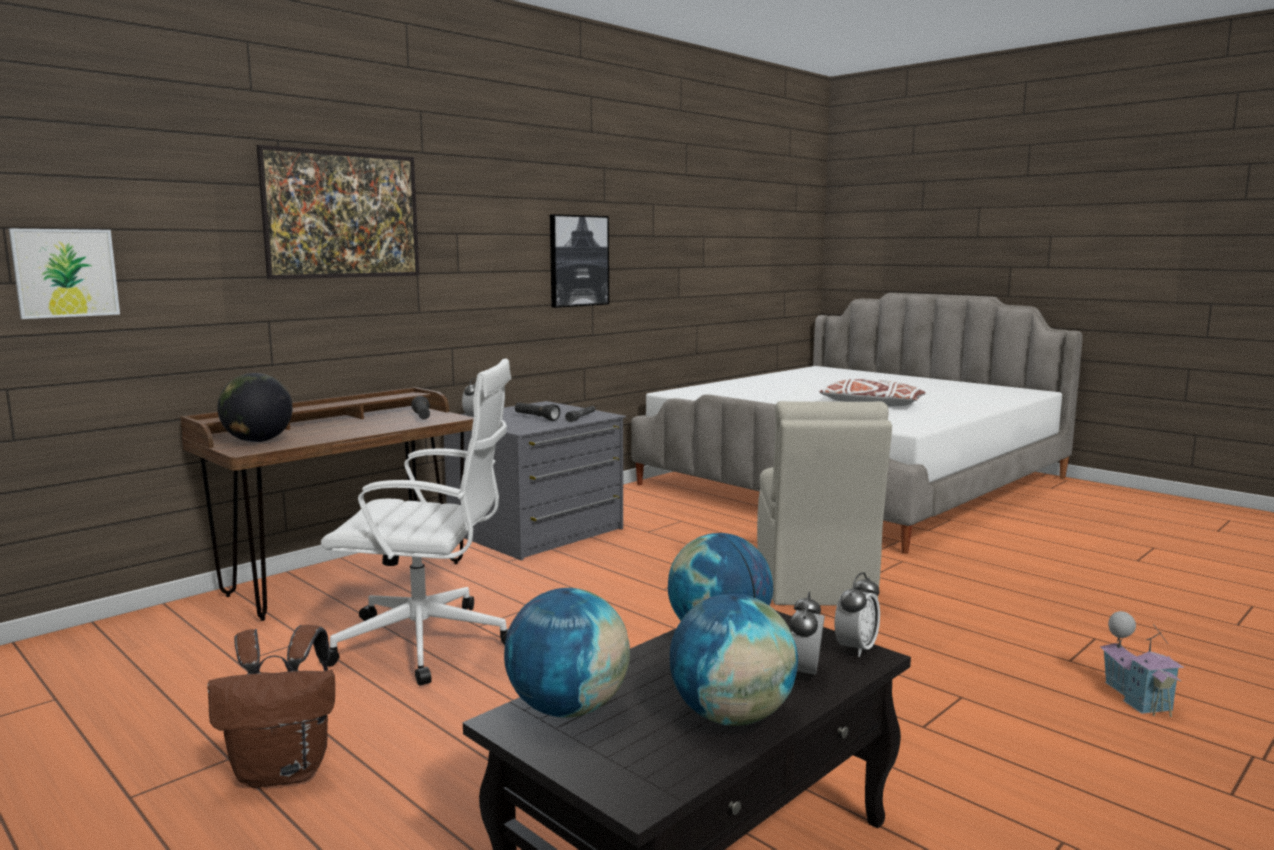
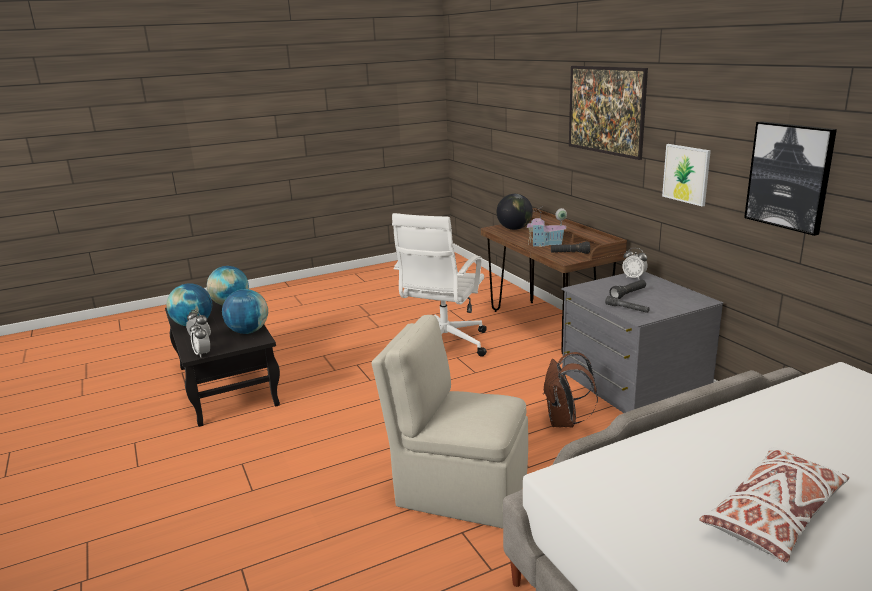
camera: 110 degrees right, 10 degrees up
(65, 273) = (515, 129): picture -> picture (686, 174)
(284, 771) = (352, 323): brown backpack -> brown backpack (564, 422)
(1136, 697) = (176, 571): toy house -> toy house (546, 244)

